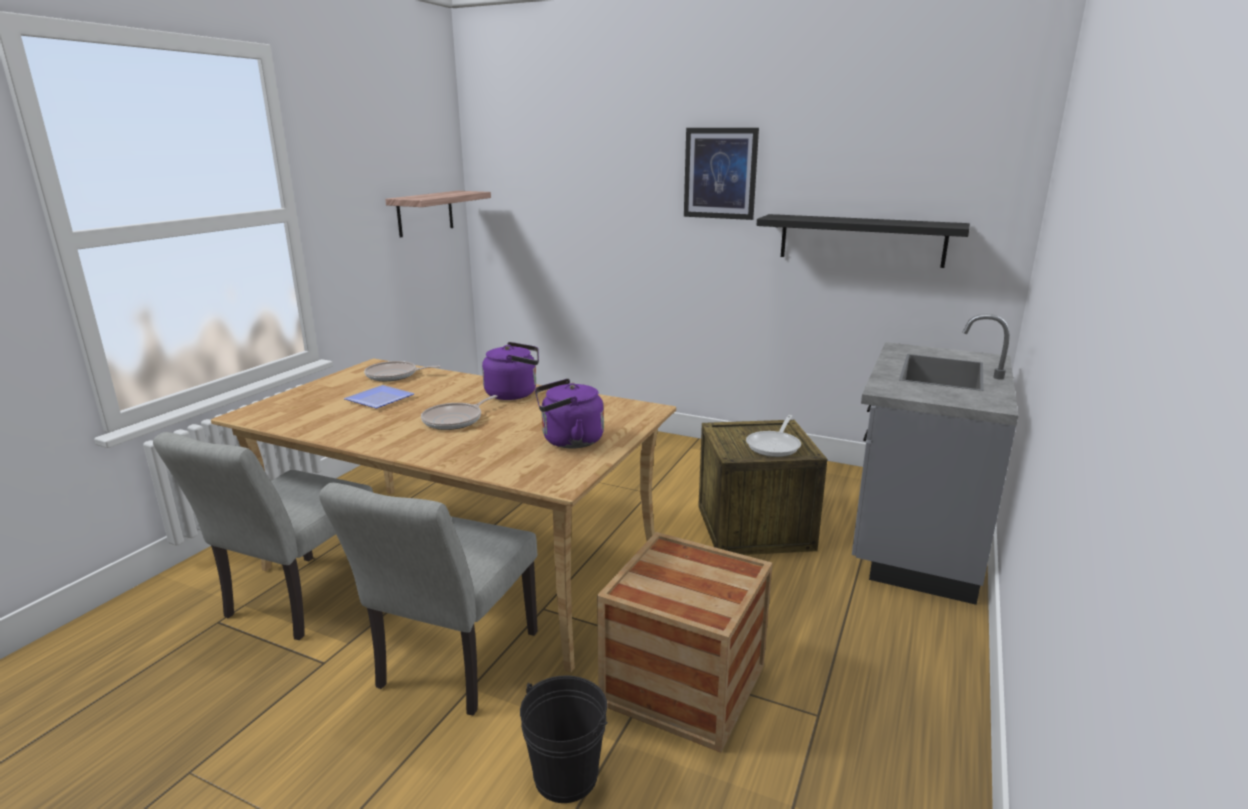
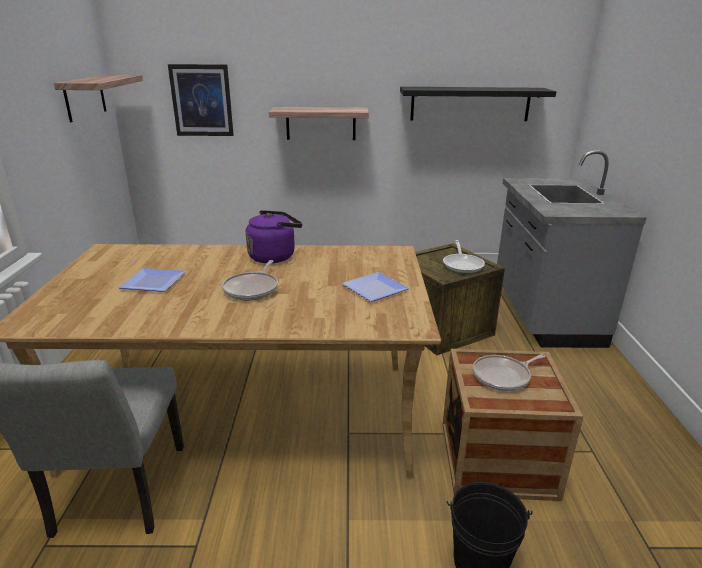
camera: 25 degrees left, 5 degrees up
(394, 375) = (139, 257): frying pan -> frying pan (503, 376)
(451, 667) = (316, 507): grey chair -> none
(568, 441) = (372, 289): purple kettle -> plate
(672, 254) = (321, 123): none -> shelf
(720, 173) = (359, 54): picture -> picture (202, 100)

